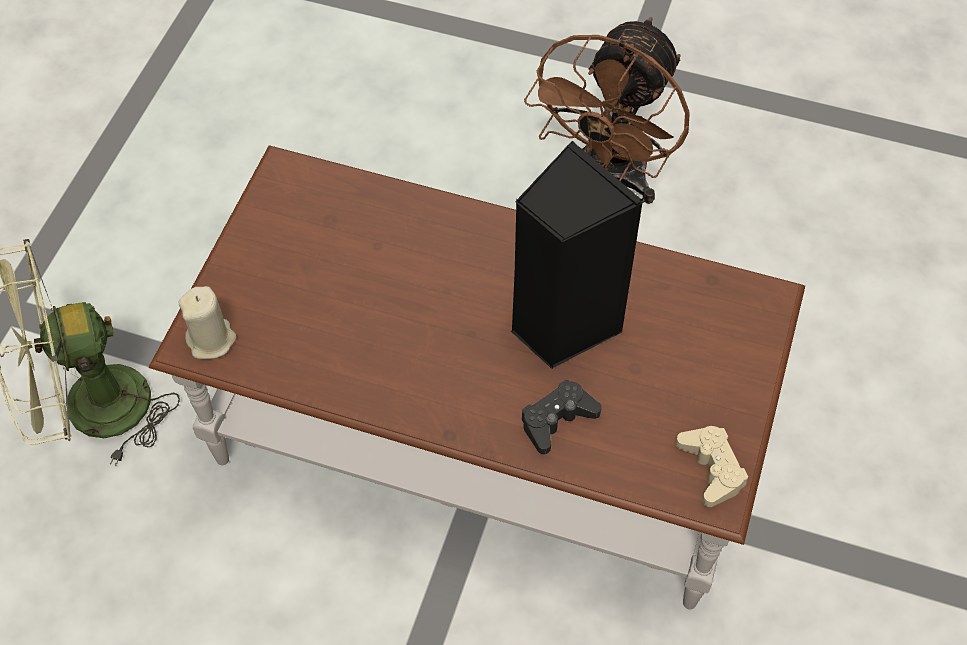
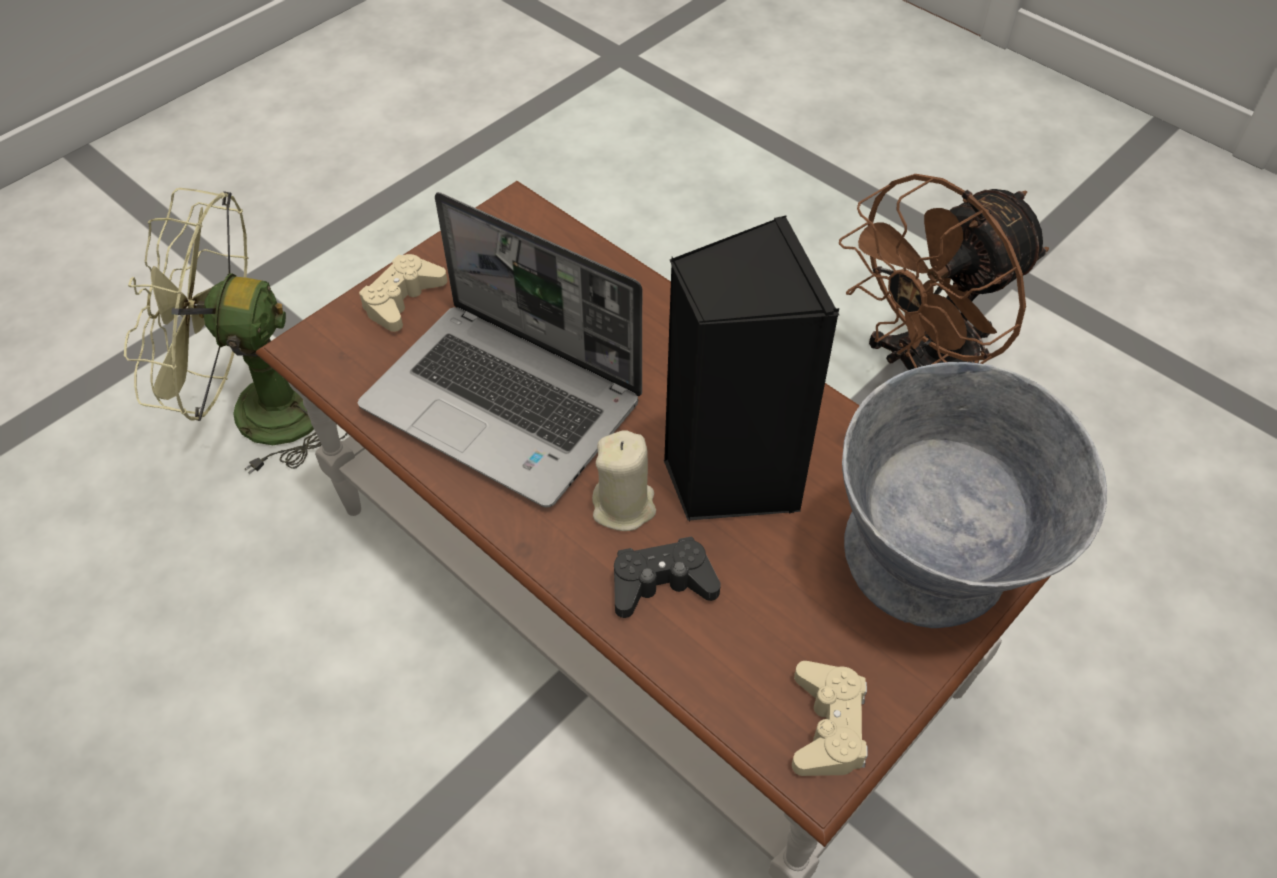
camera: 25 degrees right, 5 degrees down
(211, 340) = (332, 347): beige candle -> beige candle (624, 506)
(242, 280) = (402, 299): none -> beige game controller
(373, 333) = (506, 404): none -> laptop
(728, 350) = (927, 586): none -> grey bowl

